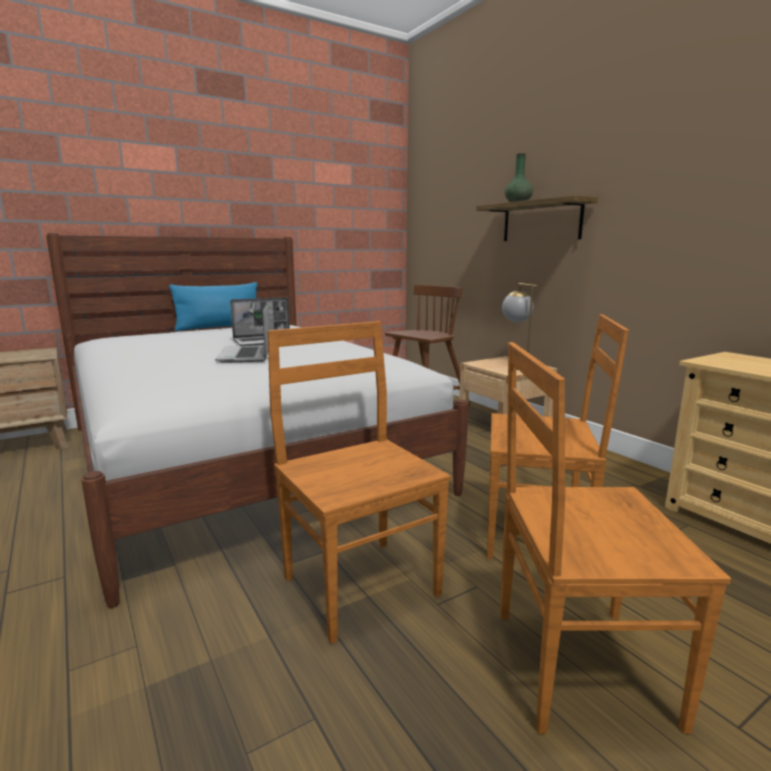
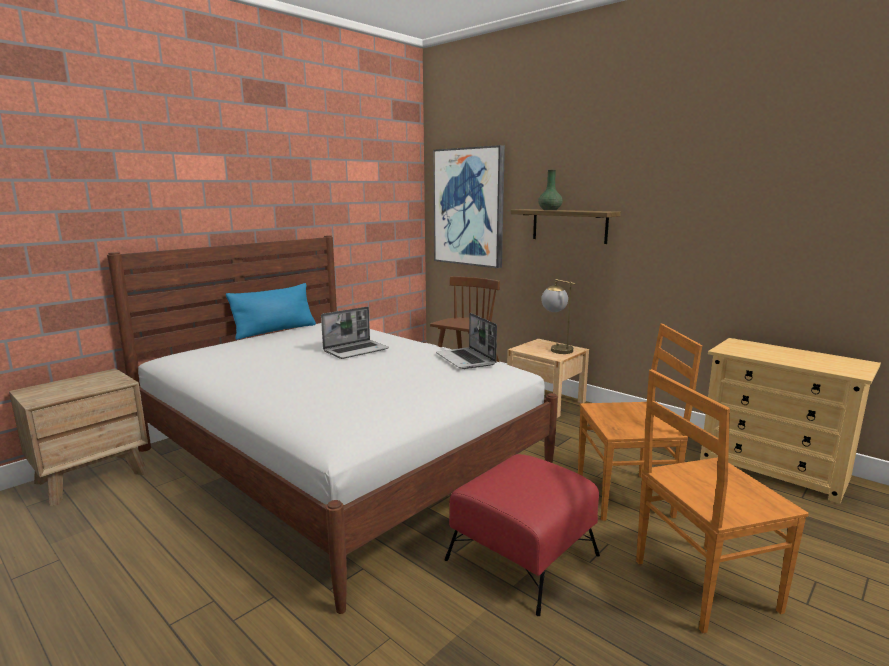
camera: 15 degrees left, 0 degrees up
(246, 356) = (362, 371): laptop -> laptop (466, 359)
(359, 583) = (523, 557): brown chair -> red ottoman
(445, 212) = (469, 207): none -> picture

